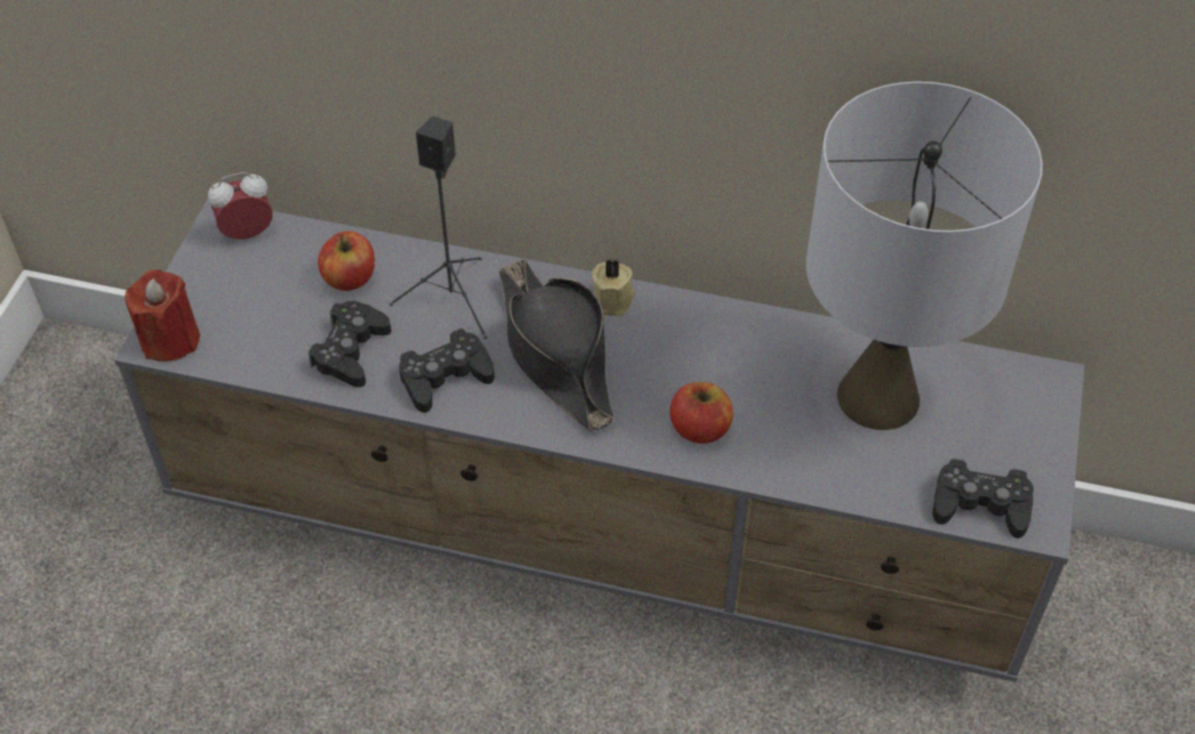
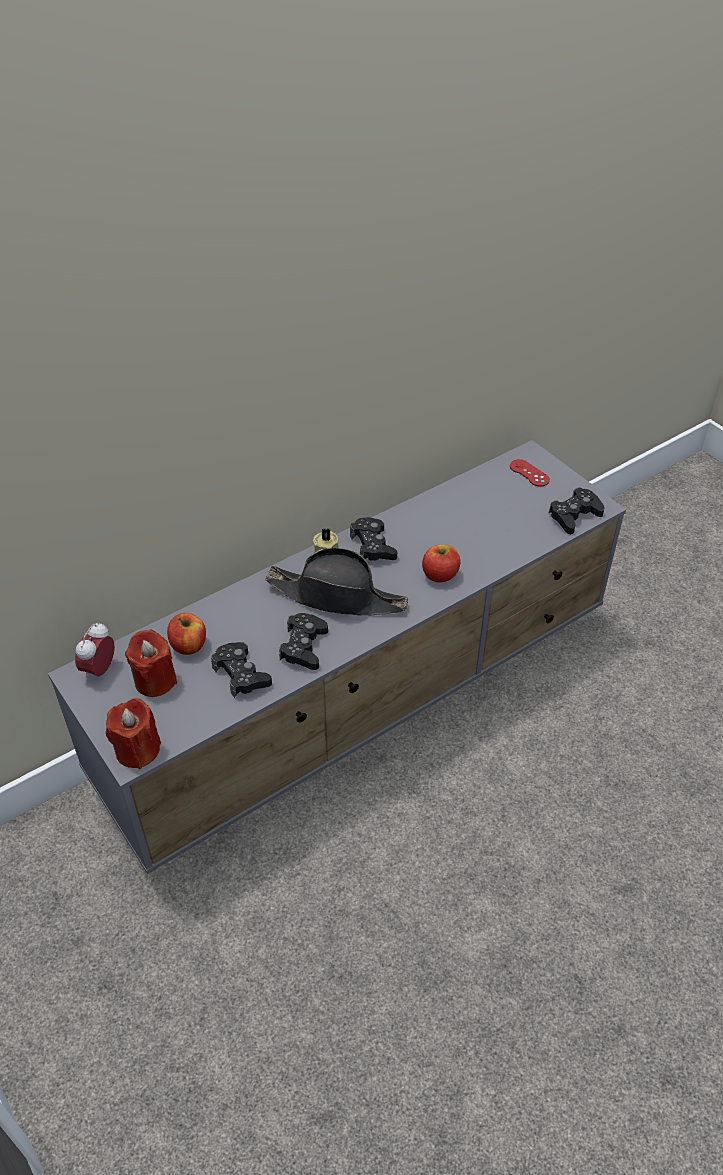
camera: 50 degrees left, 5 degrees down
(274, 287) = (155, 680): none -> red candle
(453, 300) = (255, 613): black speaker -> none
(678, 331) = (373, 546): none -> black game controller
(879, 397) = (485, 507): grey table lamp -> none
(1008, 403) = (529, 473): none -> red game controller

